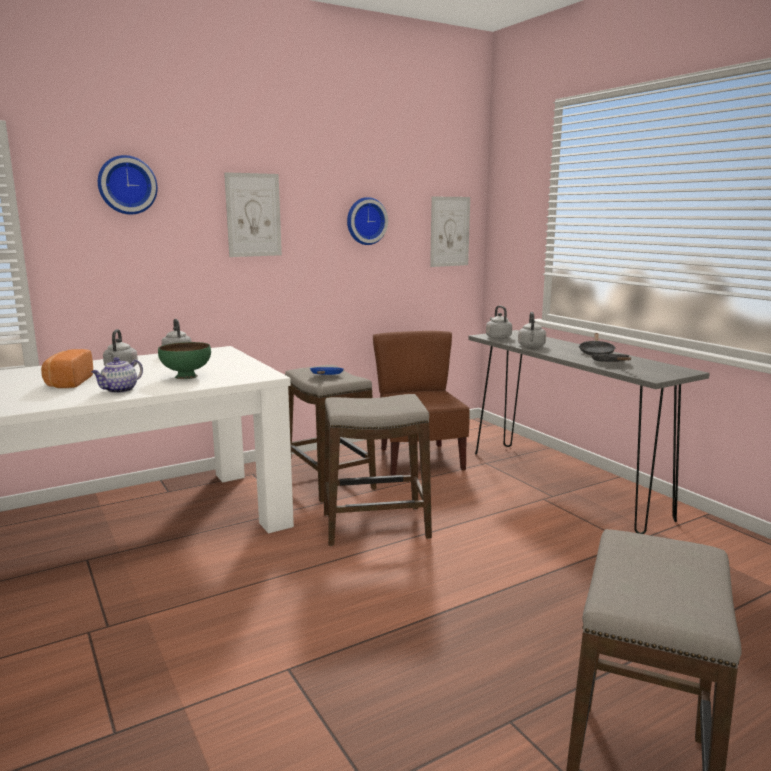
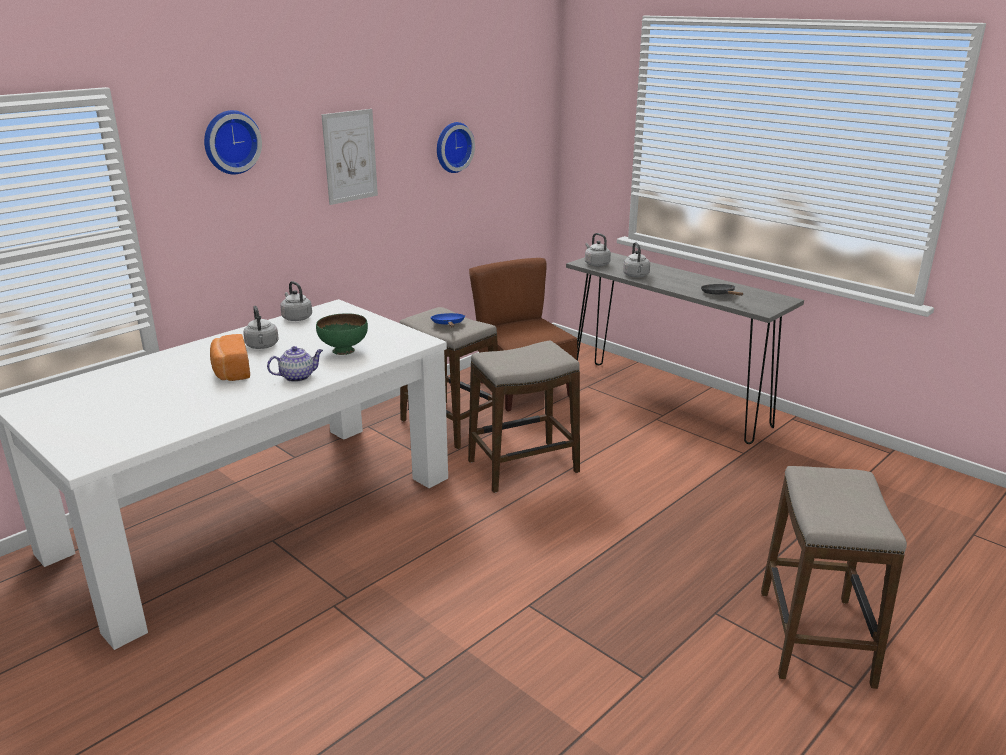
camera: 15 degrees left, 10 degrees up
(119, 390) = (298, 377): teapot -> teapot turned 135 degrees counterclockwise
(449, 231) = (527, 146): picture -> none
(596, 352) = (698, 280): black frying pan -> none

